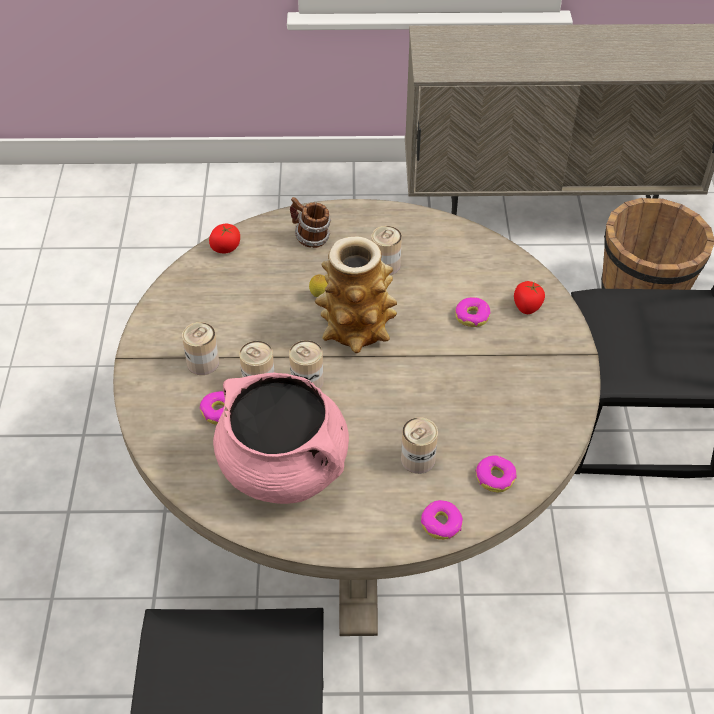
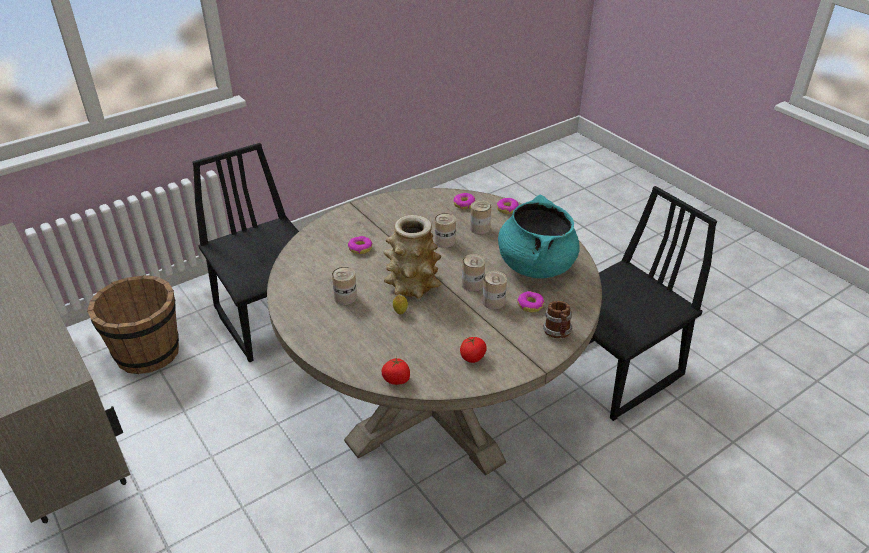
camera: 125 degrees left, 10 degrees down
(203, 363) = (506, 331): can -> can (445, 241)
(284, 468) = (535, 265): pink cooking pot -> turquoise cooking pot
(310, 238) = (348, 343): mug -> mug (557, 333)
(527, 307) = (333, 233): tomato -> tomato (472, 357)

